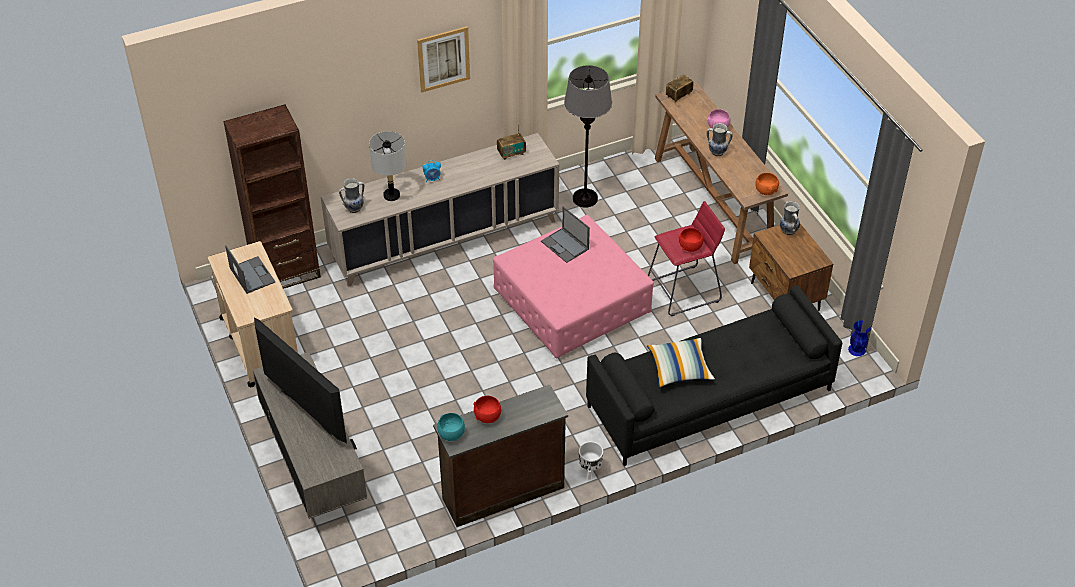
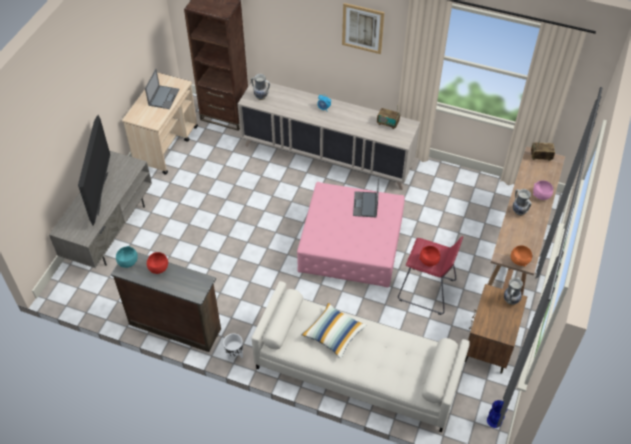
camera: 45 degrees right, 5 degrees up
(391, 195) = (289, 103): grey table lamp -> none
(585, 198) = (438, 188): grey floor lamp -> none
(709, 398) = (357, 371): black sofa -> beige sofa

